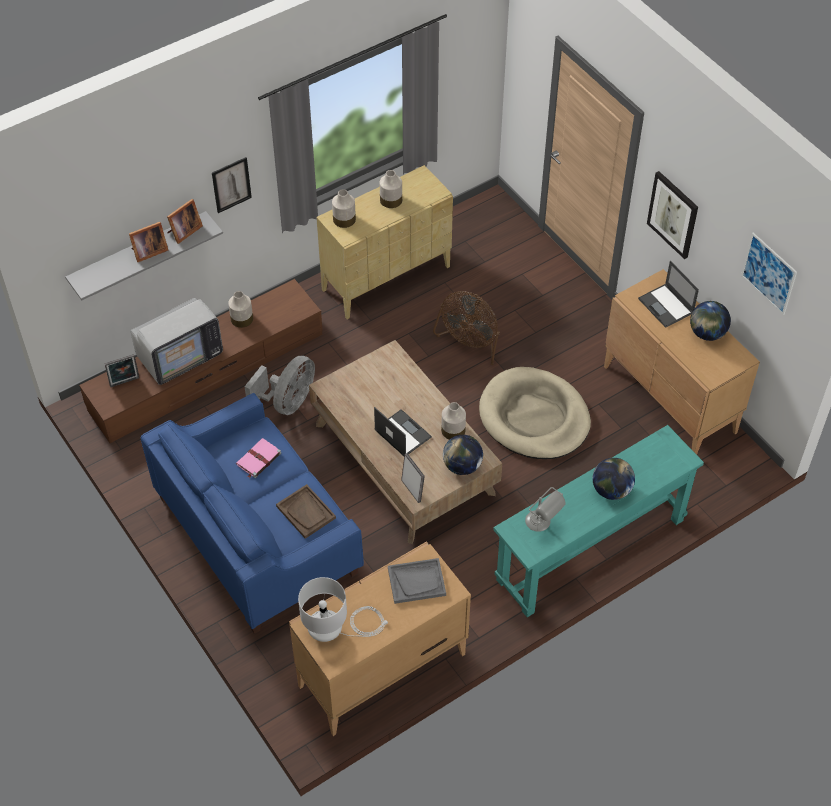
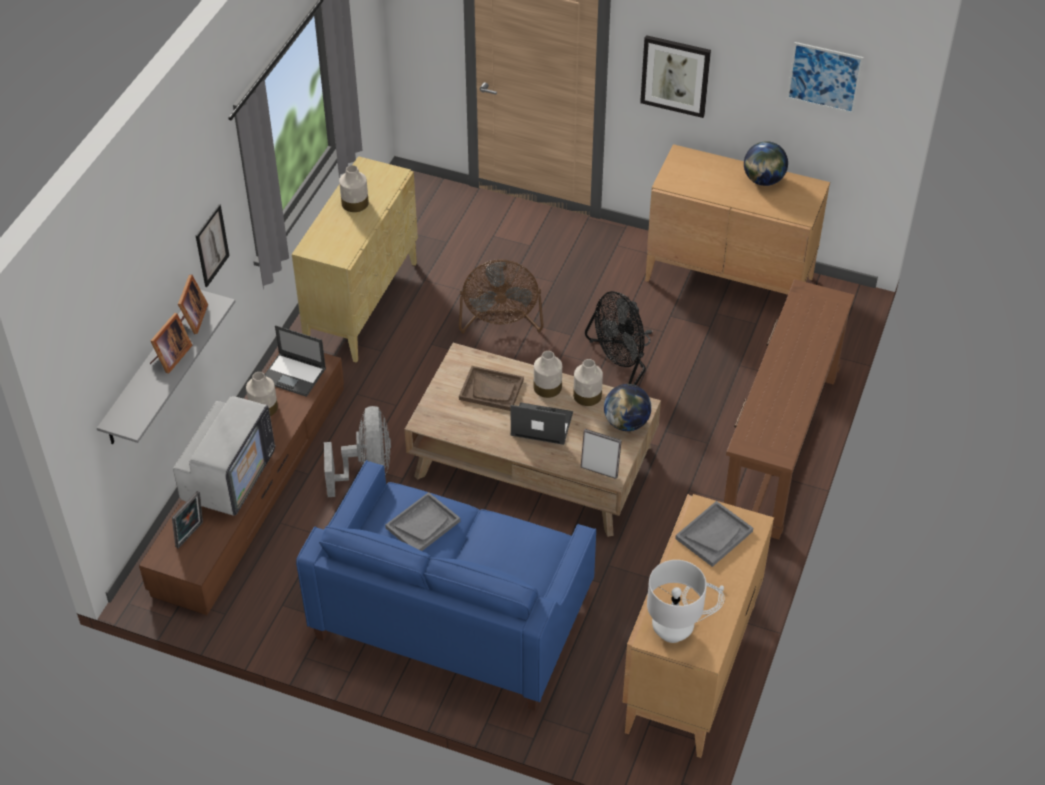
camera: 35 degrees left, 5 degrees down
(258, 459) = (423, 524): pink book -> grey tray
(306, 512) = (519, 547): brown tray -> brown tray (491, 390)
(344, 219) = (323, 243): beige vase -> beige vase (547, 387)
(534, 417) = (622, 358): beige dog bed -> black fan
(542, 523) = (767, 423): grey table lamp -> none
(590, 549) = (780, 447): turquoise console table -> brown console table
(611, 490) = (800, 361): globe -> none
(666, 306) = (706, 174): laptop -> laptop (294, 375)

